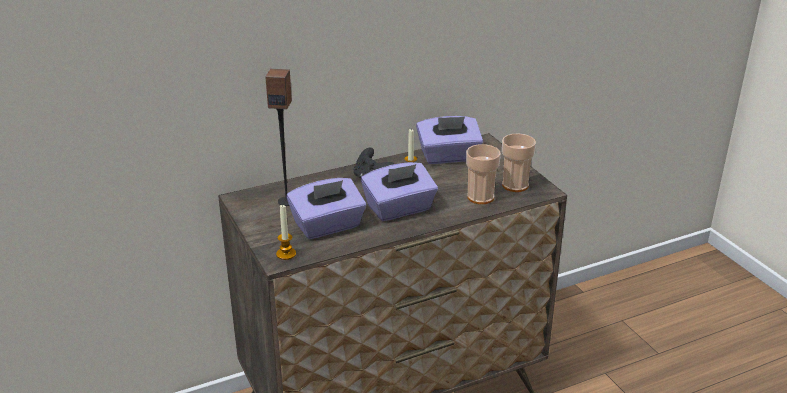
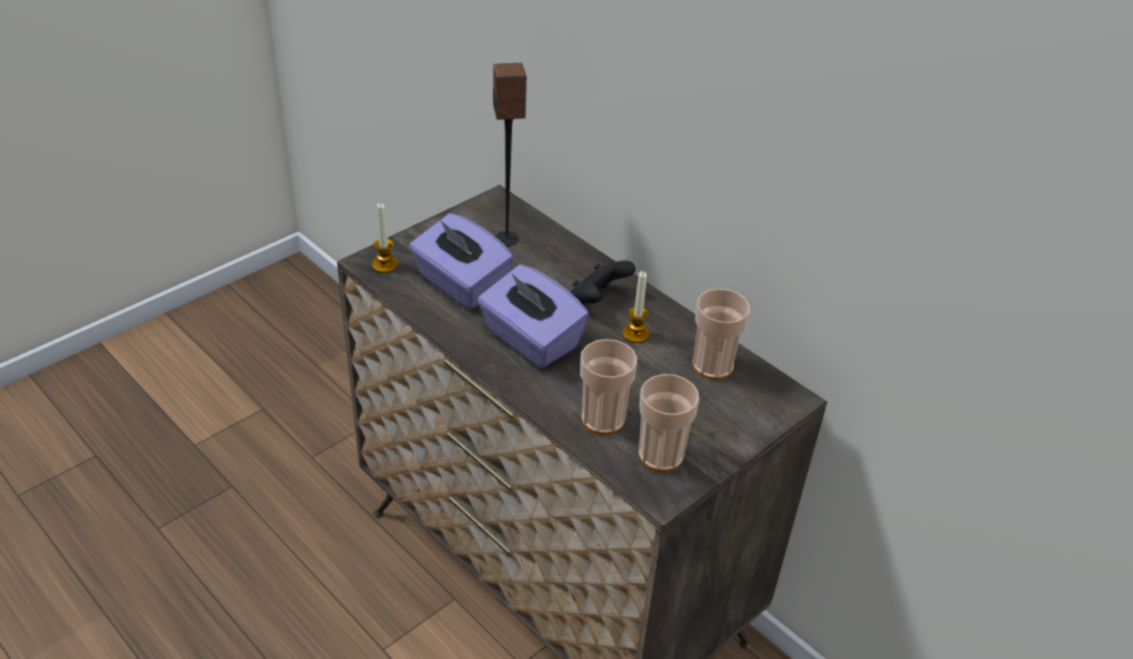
camera: 70 degrees right, 10 degrees up
(448, 157) = (712, 365): purple tissue box -> cup

